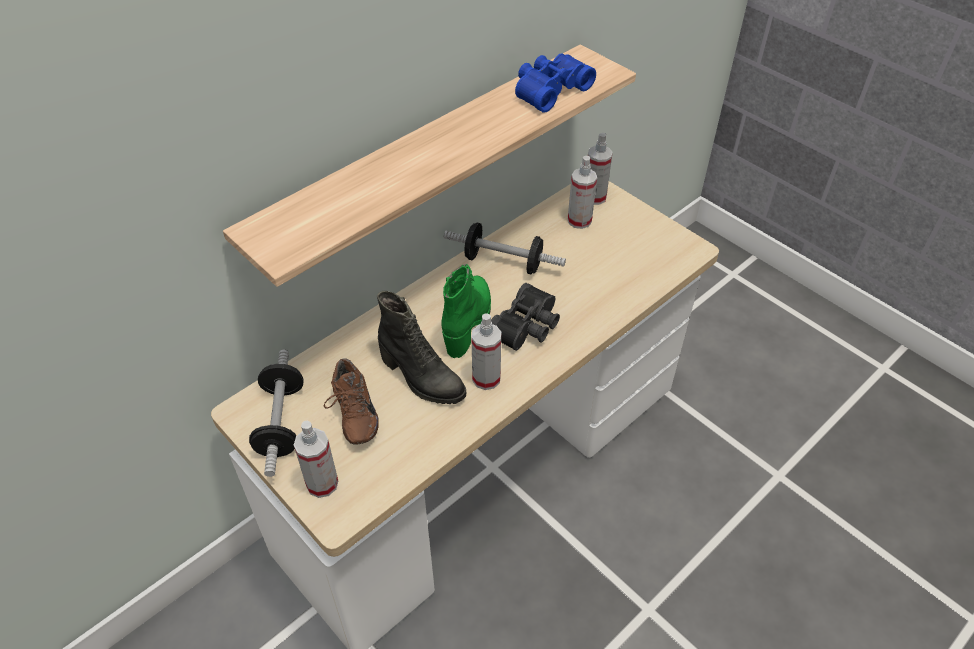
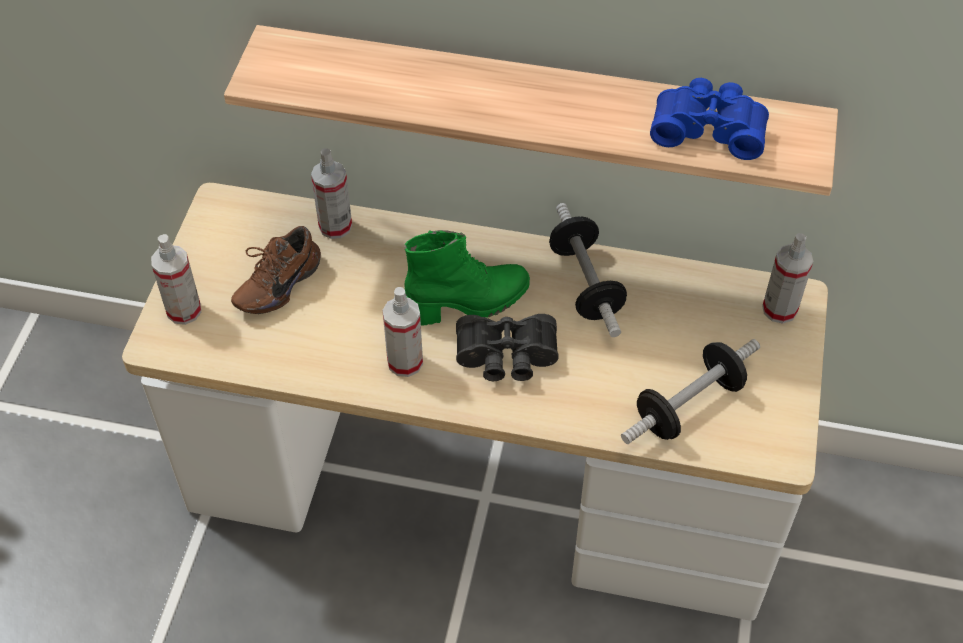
camera: 55 degrees right, 5 degrees up
(281, 423) = (228, 239): dumbbell -> dumbbell (688, 405)
(421, 378) = (362, 309): black boot -> none
(579, 220) = (722, 316): spray bottle -> spray bottle (335, 226)

